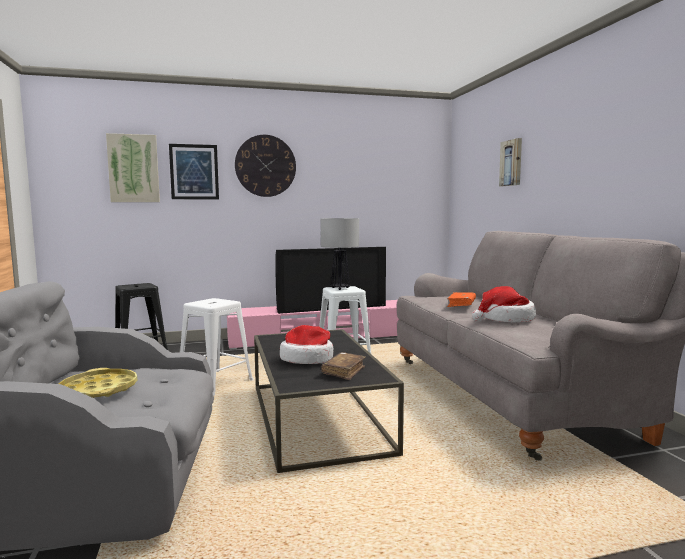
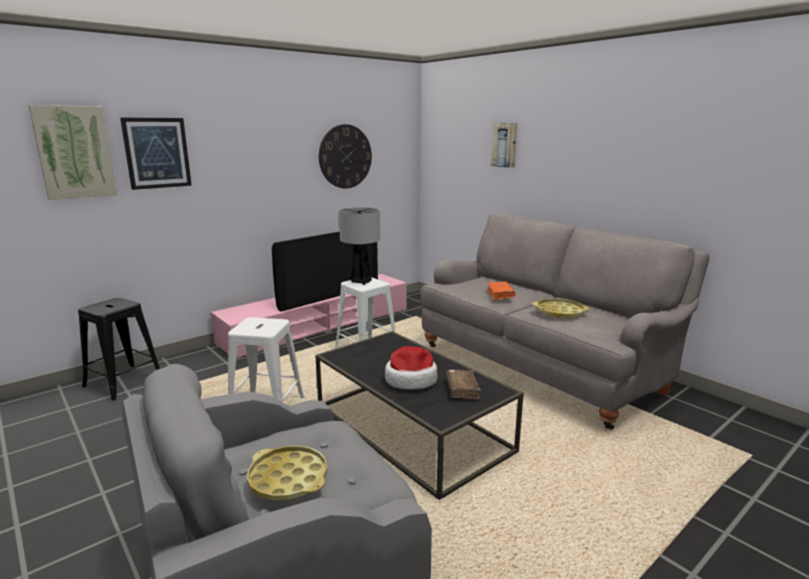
camera: 25 degrees left, 10 degrees up
(265, 166) = (241, 141): wall clock -> wall clock (345, 156)
(505, 319) = (559, 312): hat -> yellow tray

